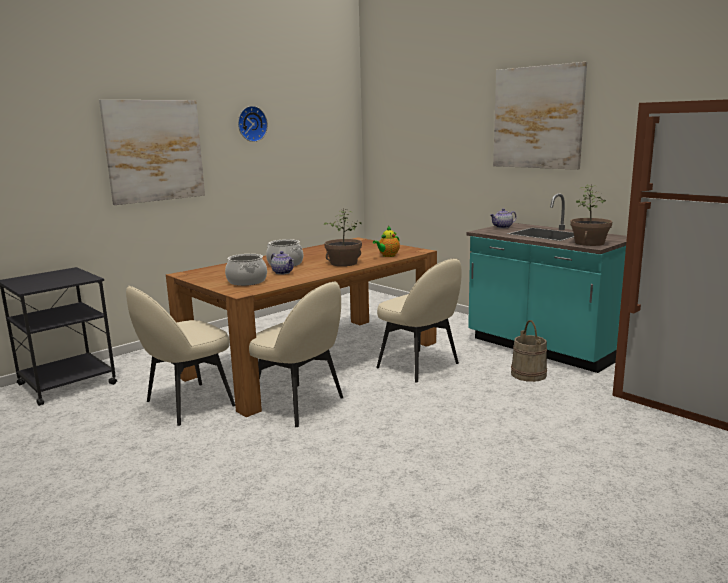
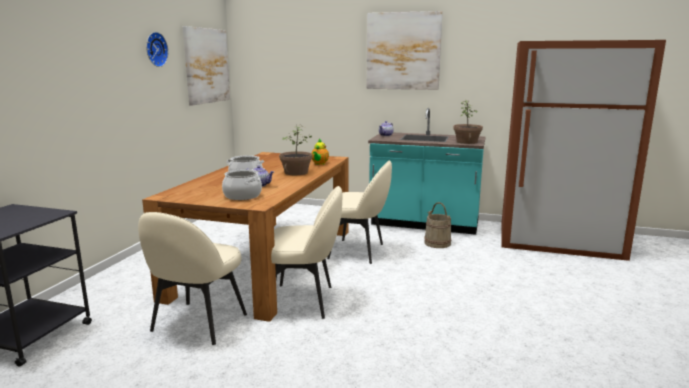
camera: 30 degrees left, 0 degrees up
(154, 151) = (78, 73): picture -> picture (206, 66)

